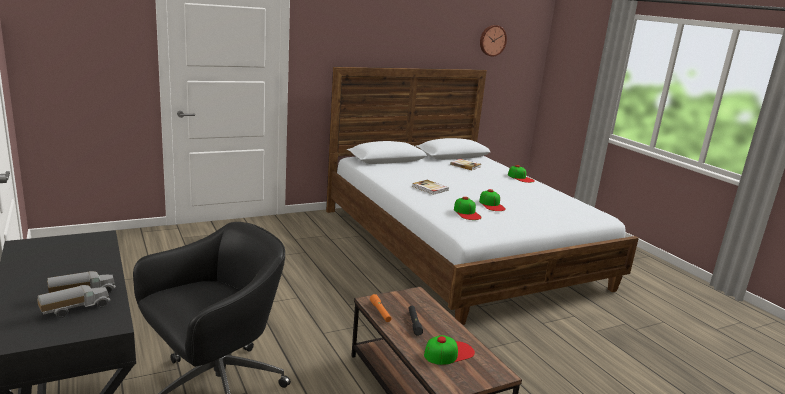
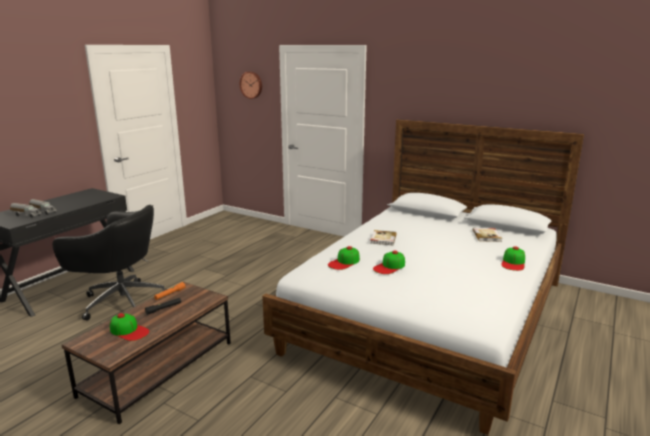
camera: 60 degrees right, 0 degrees up
(492, 40) = (602, 98): wall clock -> wall clock (251, 85)

